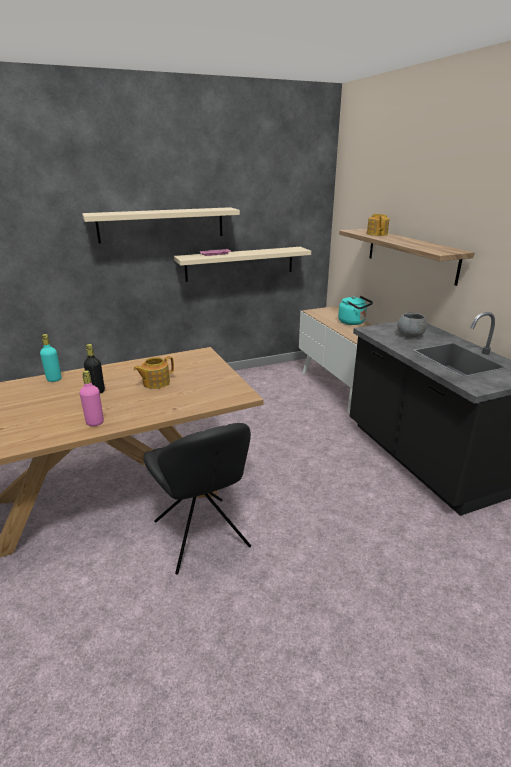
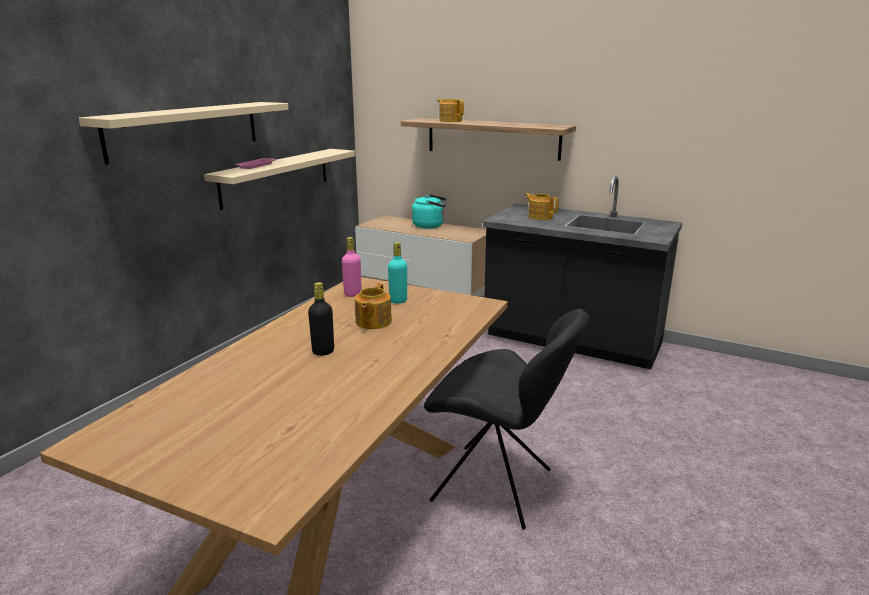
camera: 40 degrees left, 5 degrees down
(54, 379) = (231, 361): turquoise bottle -> turquoise bottle (398, 301)
(95, 423) = (395, 376): pink bottle -> pink bottle (352, 294)
(410, 336) = (540, 217): grey bowl -> teapot

